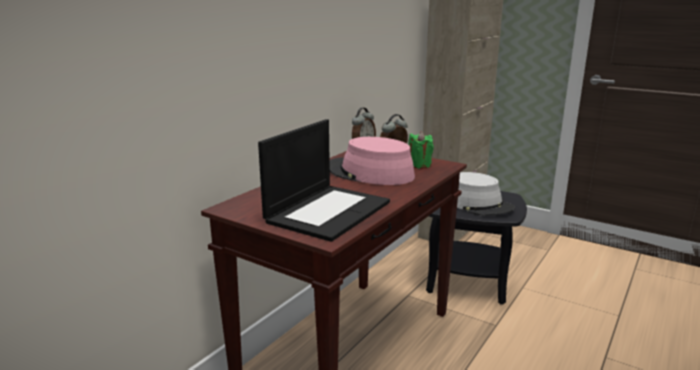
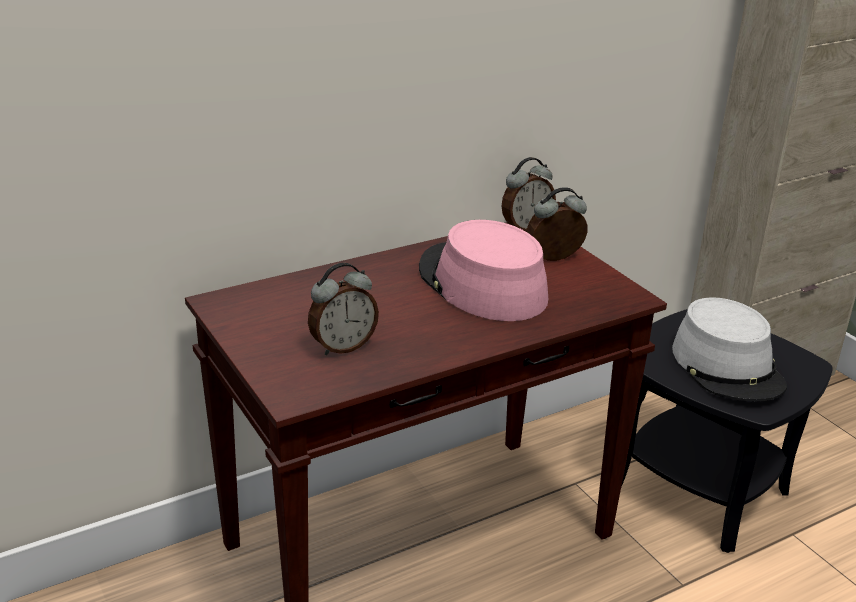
camera: 25 degrees right, 10 degrees up
(328, 211) = (342, 346): laptop -> alarm clock
(419, 165) = (581, 285): green candle -> none

